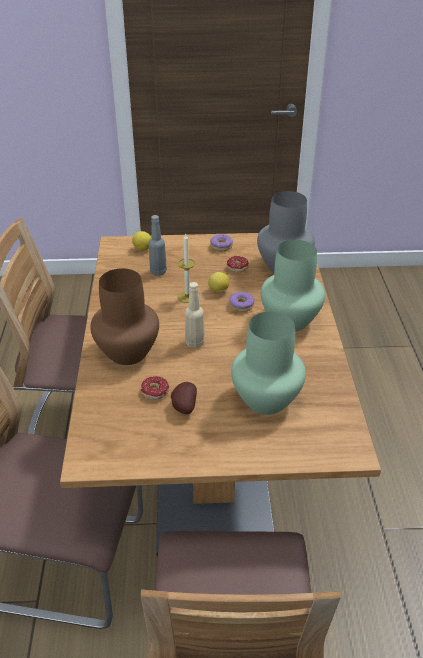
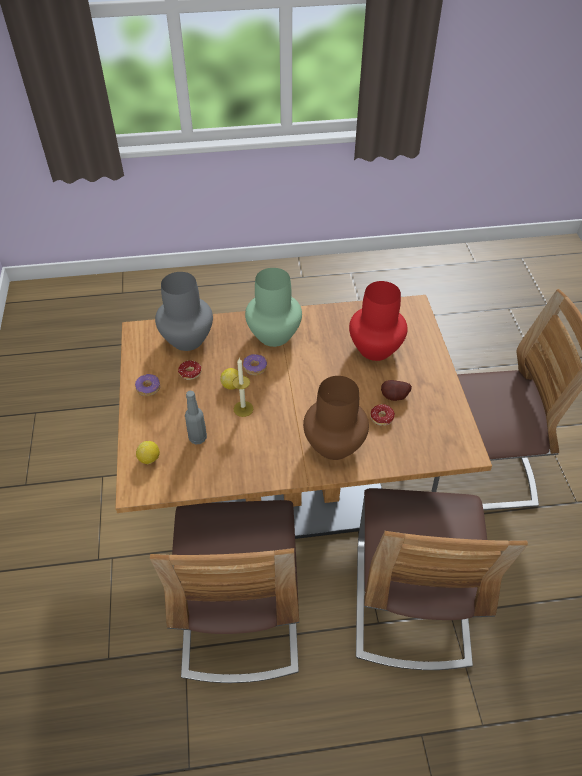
camera: 95 degrees left, 10 degrees up
(194, 342) = (313, 397): beige bottle -> none
(264, 399) = (375, 349): green vase -> red vase

